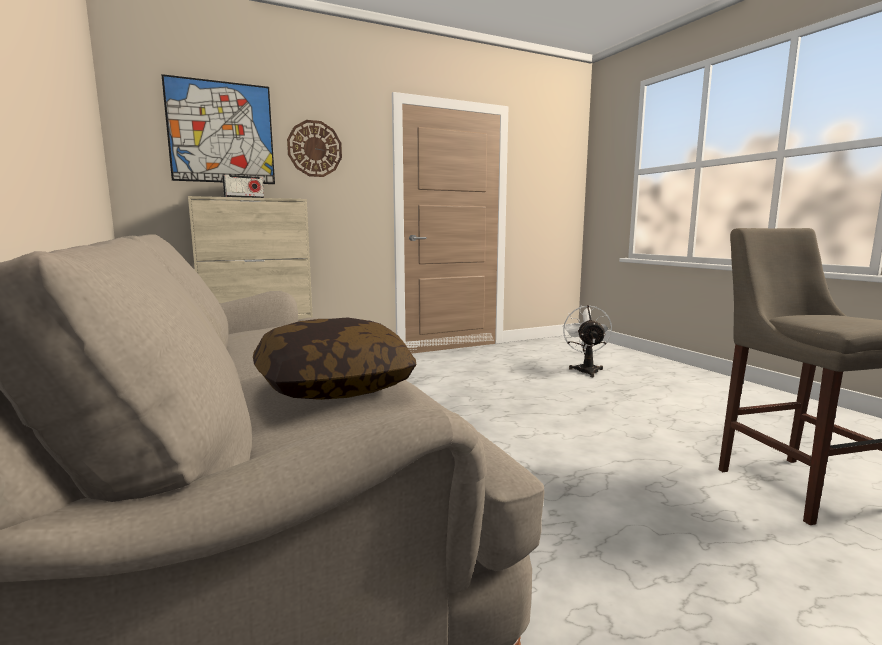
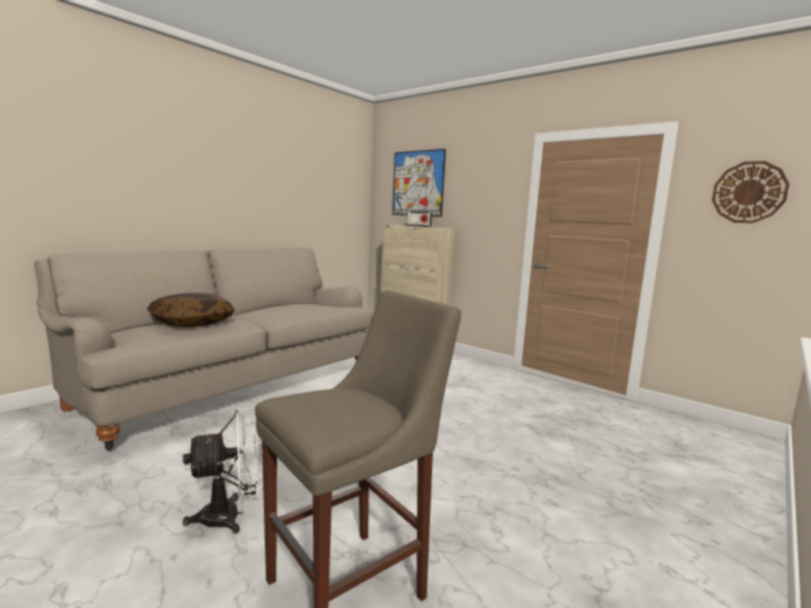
camera: 65 degrees right, 0 degrees up
(314, 149) = (469, 189): wall clock -> wall clock (749, 192)
(586, 369) = (607, 454): white fan -> white fan (231, 515)

